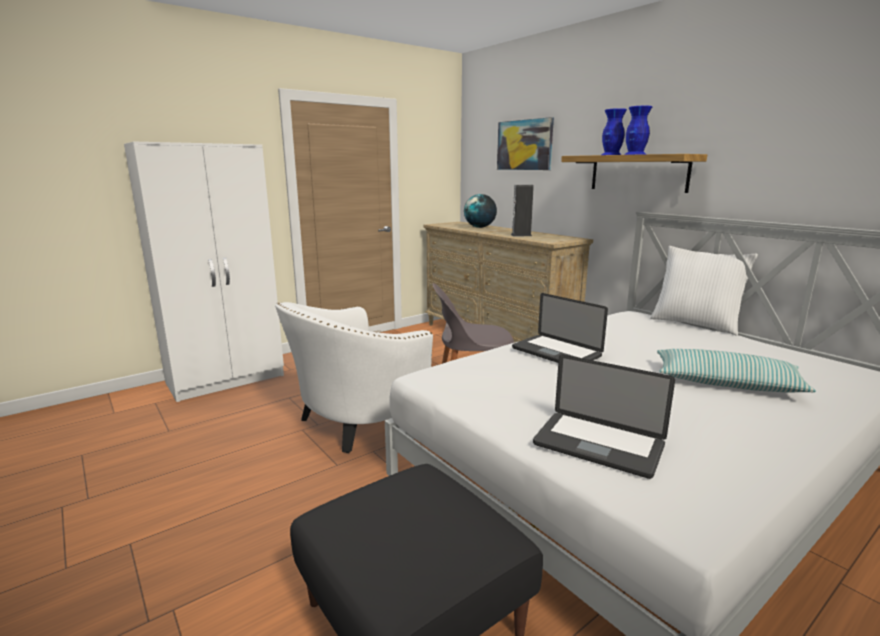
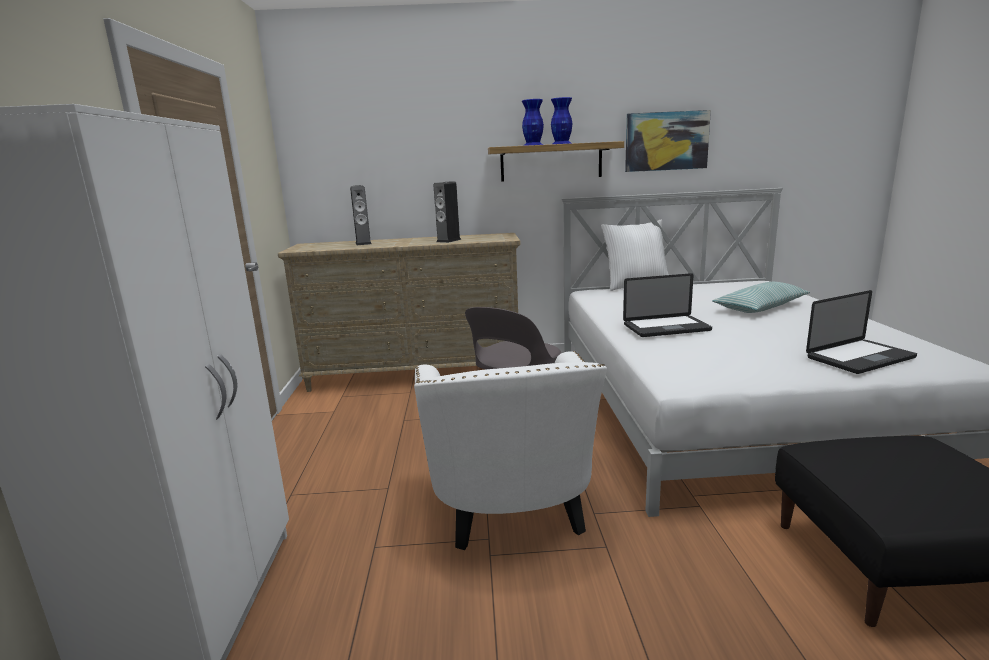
camera: 55 degrees left, 0 degrees up
(480, 227) = (363, 243): globe -> speaker
(524, 145) = (398, 137): picture -> picture (666, 141)

